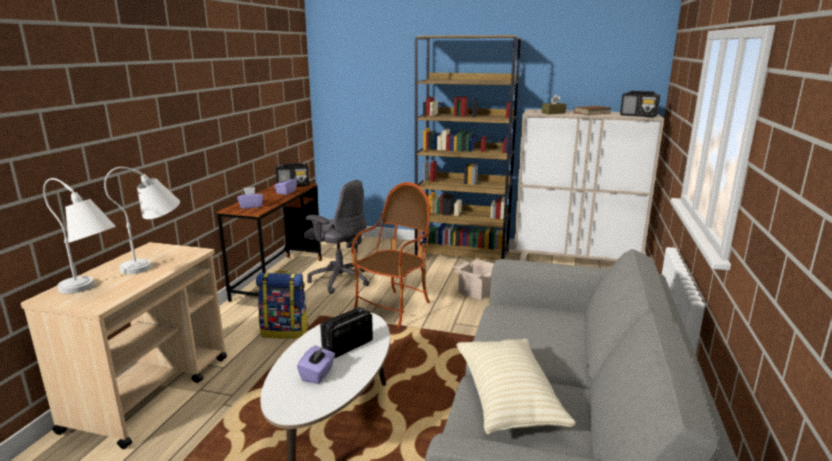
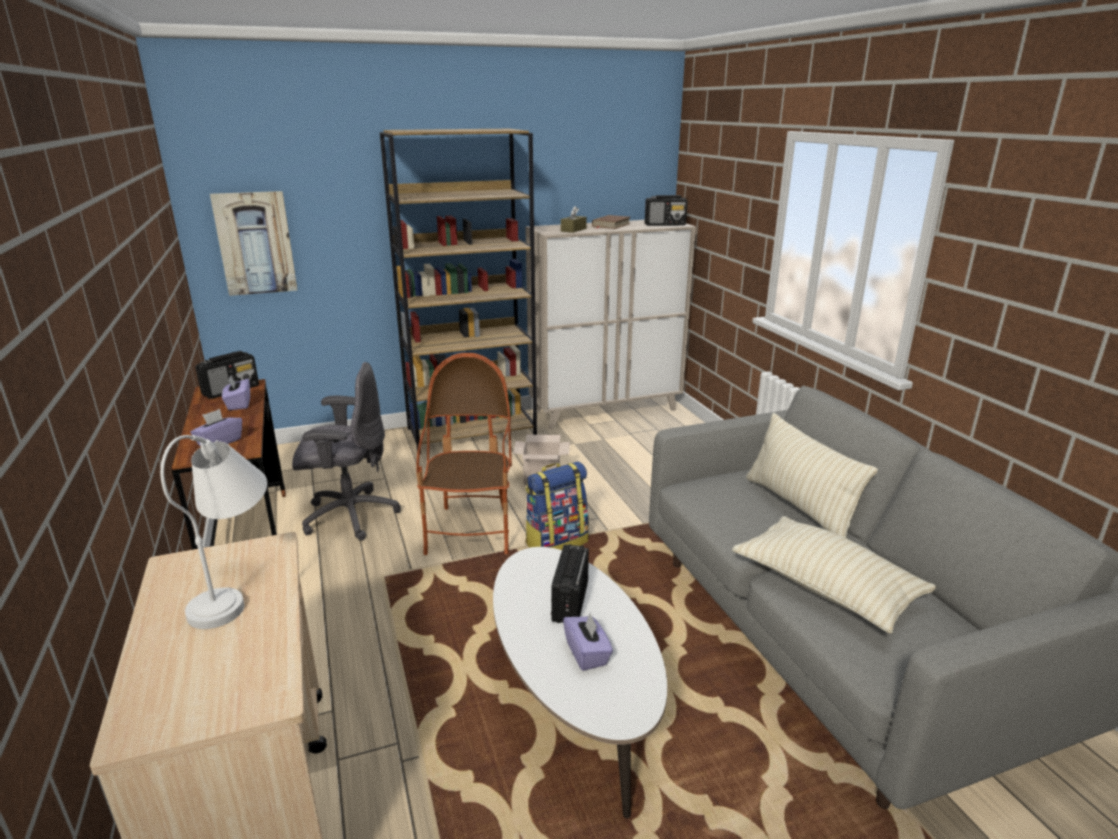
camera: 35 degrees left, 5 degrees up
(92, 290) = (205, 679): white table lamp -> none
(285, 331) = (361, 618): backpack -> backpack (556, 542)
(348, 105) = (255, 243): none -> picture
(573, 345) = (799, 507): none -> beige pillow

